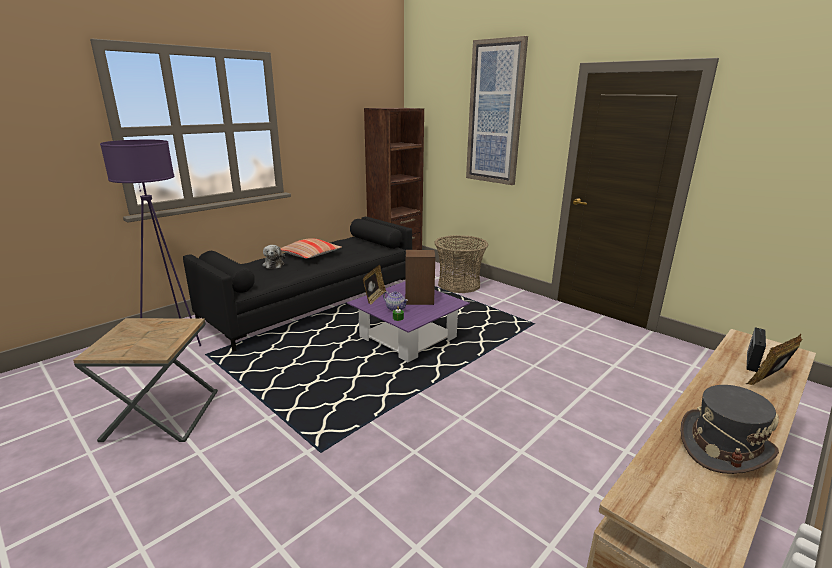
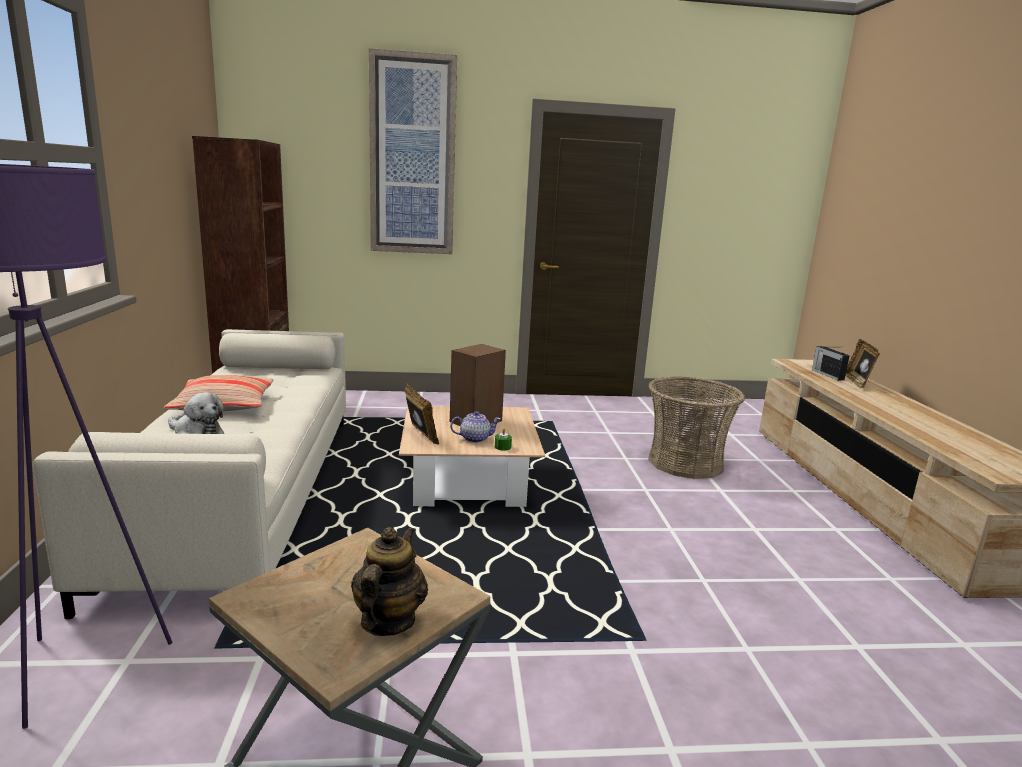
camera: 50 degrees left, 5 degrees down
(130, 349) = (388, 621): none -> teapot
(314, 302) = (244, 494): black sofa -> beige sofa
(408, 337) = (468, 482): purple coffee table -> beige coffee table
(459, 284) = (401, 407): basket -> basket (685, 462)
(723, 447) = (938, 426): grey hat -> none

